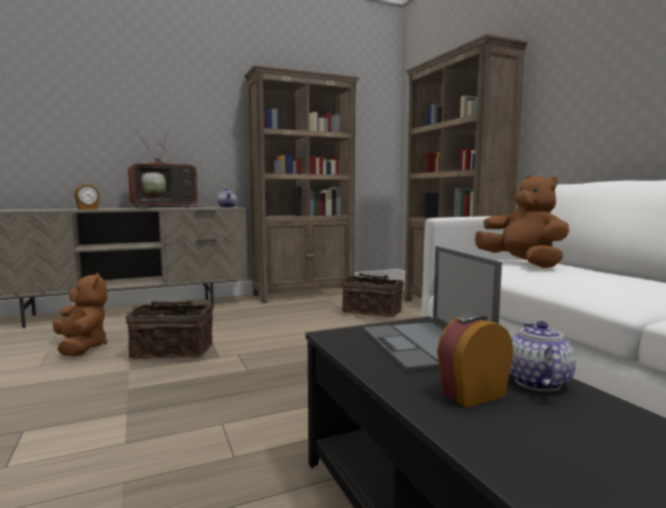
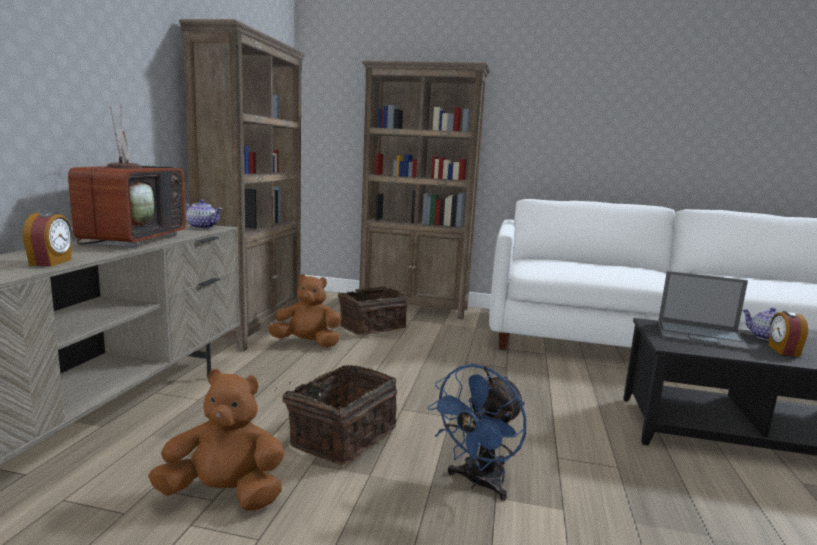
camera: 55 degrees left, 5 degrees up
(144, 402) = (478, 483): none -> blue fan
(522, 264) = (568, 265): brown plush toy -> brown plush toy (307, 343)

